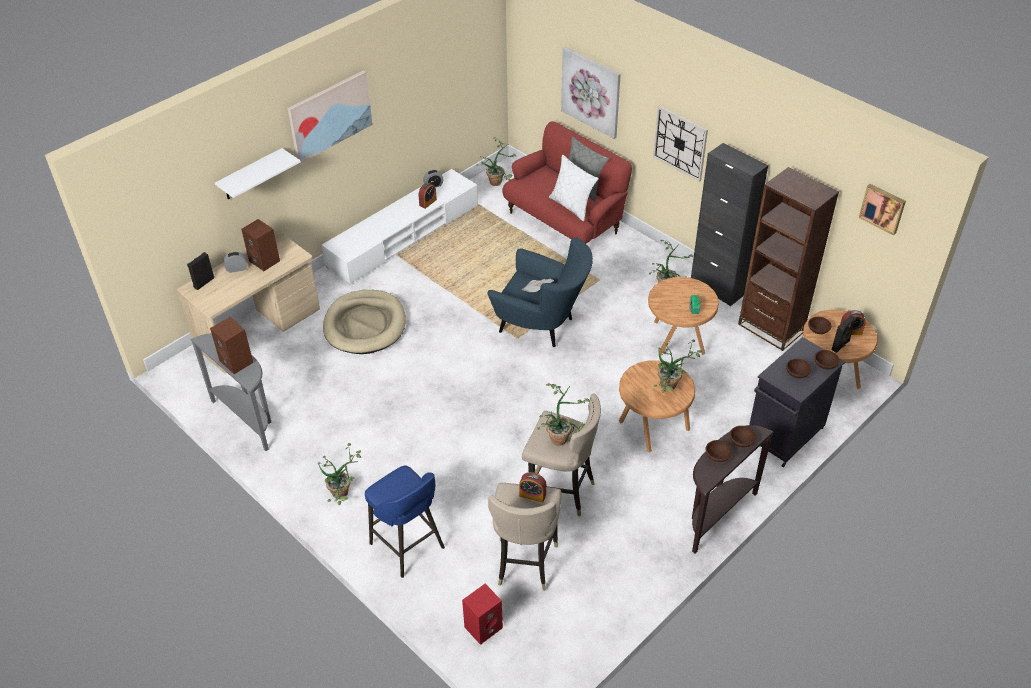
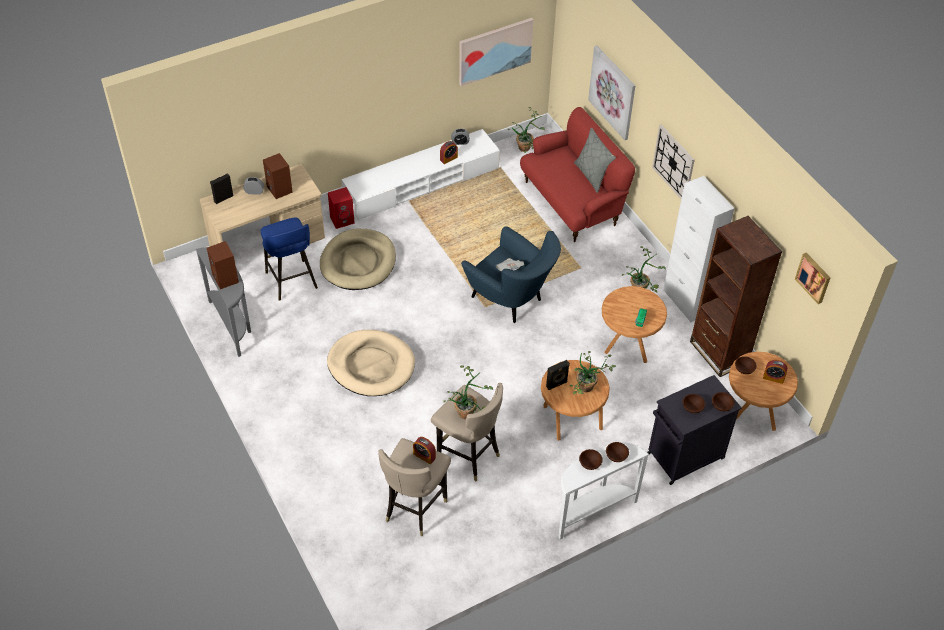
camera: 15 degrees right, 5 degrees up
(251, 175) = (280, 114): white shelf -> none
(330, 115) = (362, 72): picture -> picture (494, 50)
(343, 494) = (288, 411): potted plant -> none
(408, 547) = (325, 470): blue stool -> blue stool (292, 281)
(418, 425) = (371, 365): none -> beige dog bed
(483, 626) = (361, 552): red speaker -> red speaker (342, 219)
(572, 206) = (574, 193): white pillow -> none
(715, 515) = (592, 511): brown console table -> white console table
(716, 289) = (685, 302): black cabinet -> white cabinet
(841, 345) = (758, 389): black speaker -> black speaker (557, 384)

